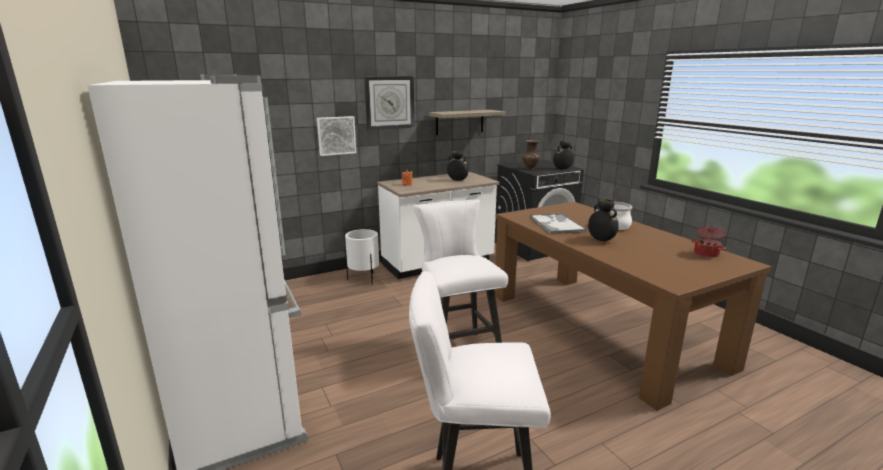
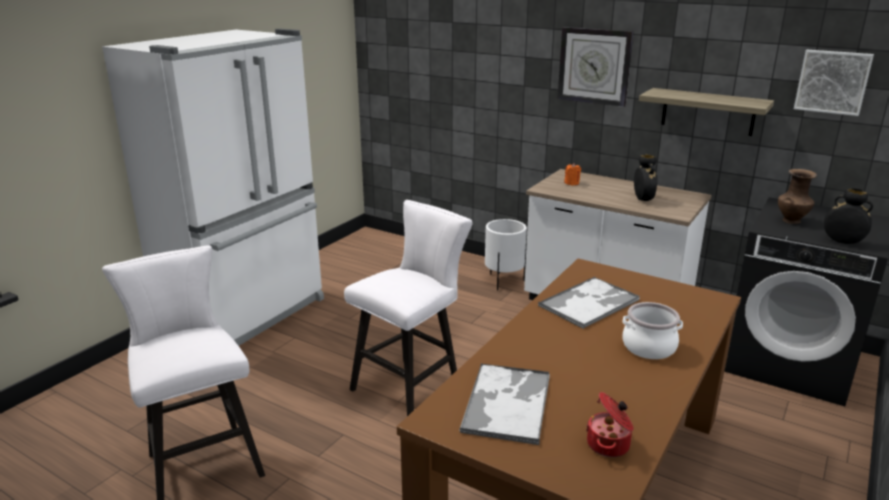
camera: 60 degrees right, 5 degrees up
(336, 135) = (520, 98): picture -> picture (832, 82)
(601, 240) = (560, 344): black vase -> none
(659, 264) = (507, 402): none -> tray

